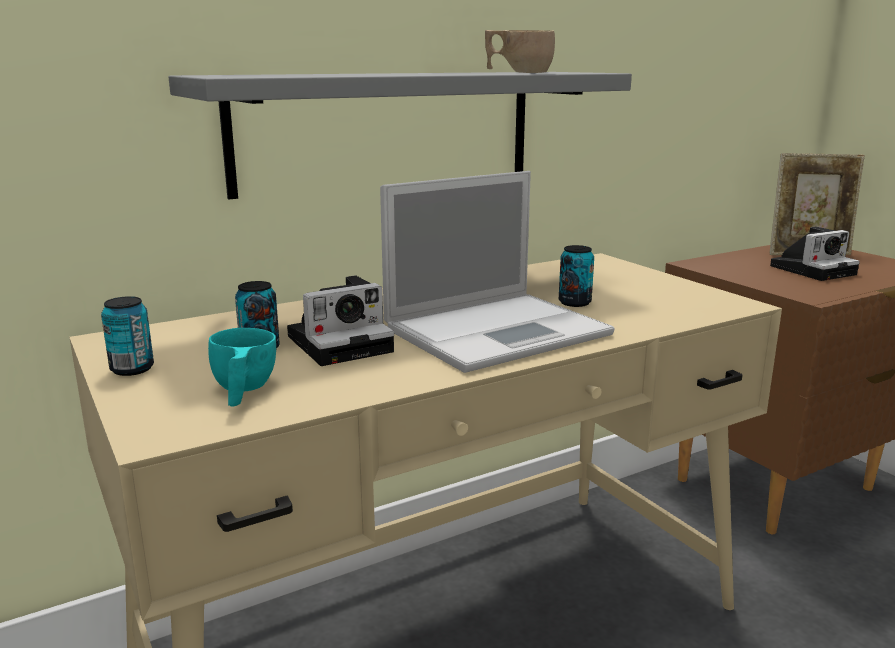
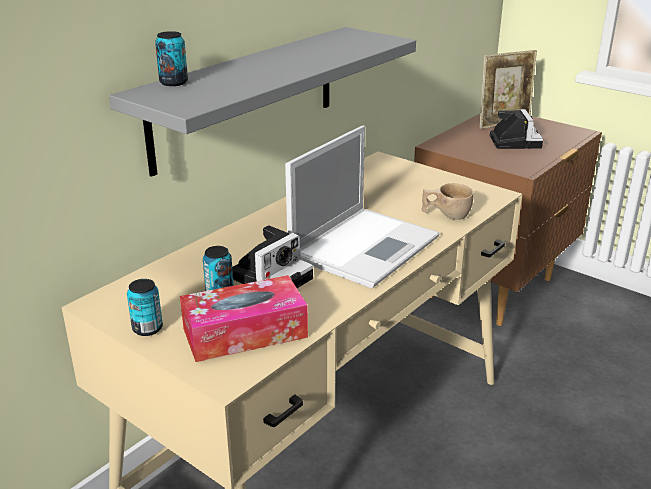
camera: 20 degrees left, 10 degrees up
(242, 391) = (245, 332): turquoise cup -> tissue box
(518, 72) = (343, 49): beige cup -> beige cup (446, 214)
(574, 302) = (395, 209): can -> can (173, 82)
(813, 270) = (514, 141): camera -> camera turned 45 degrees counterclockwise

